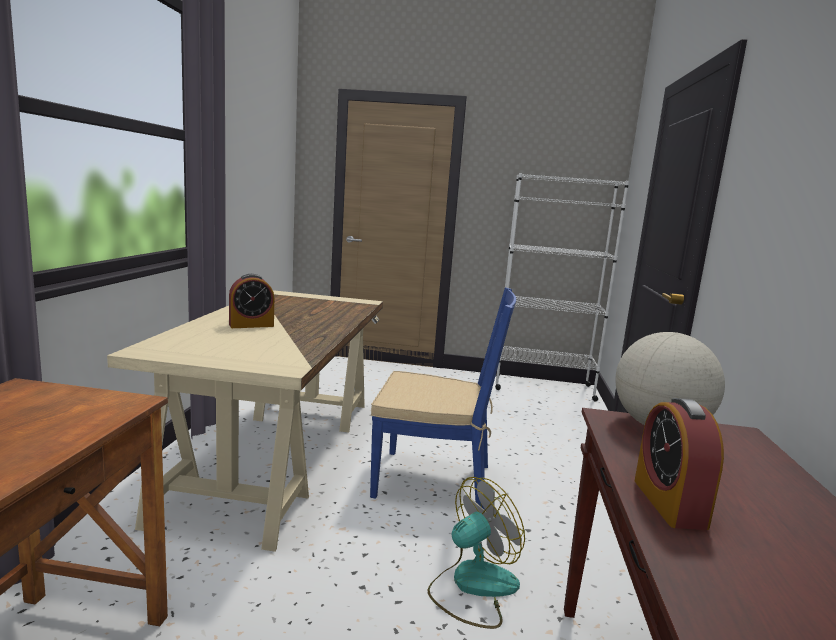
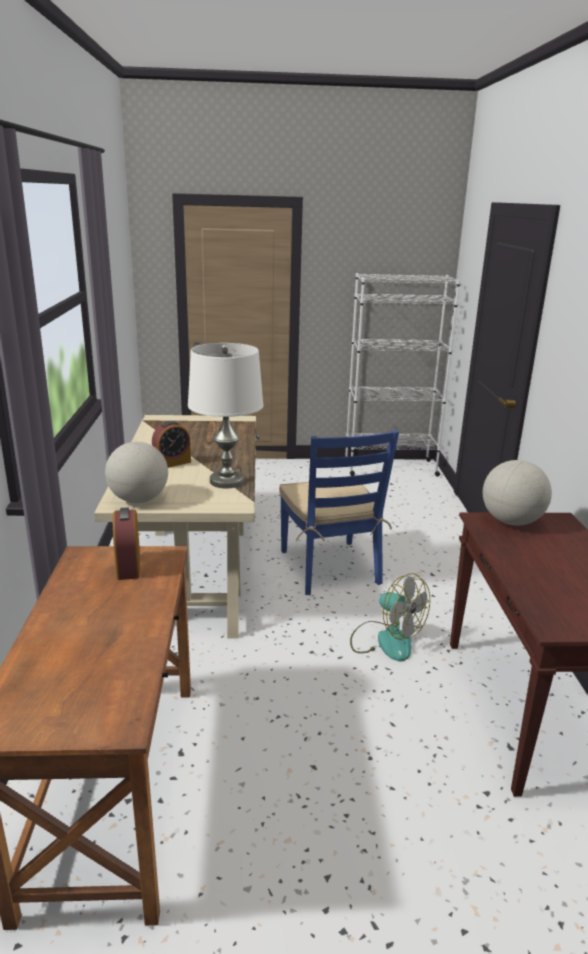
camera: 10 degrees left, 10 degrees up
(174, 350) = (138, 500): none -> globe
(297, 346) = (227, 481): none -> white table lamp
(434, 480) = (330, 567): blue chair -> blue chair turned 75 degrees clockwise
(472, 587) = (386, 640): fan -> fan turned 90 degrees clockwise
(669, 503) = (525, 574): alarm clock -> alarm clock (128, 566)

